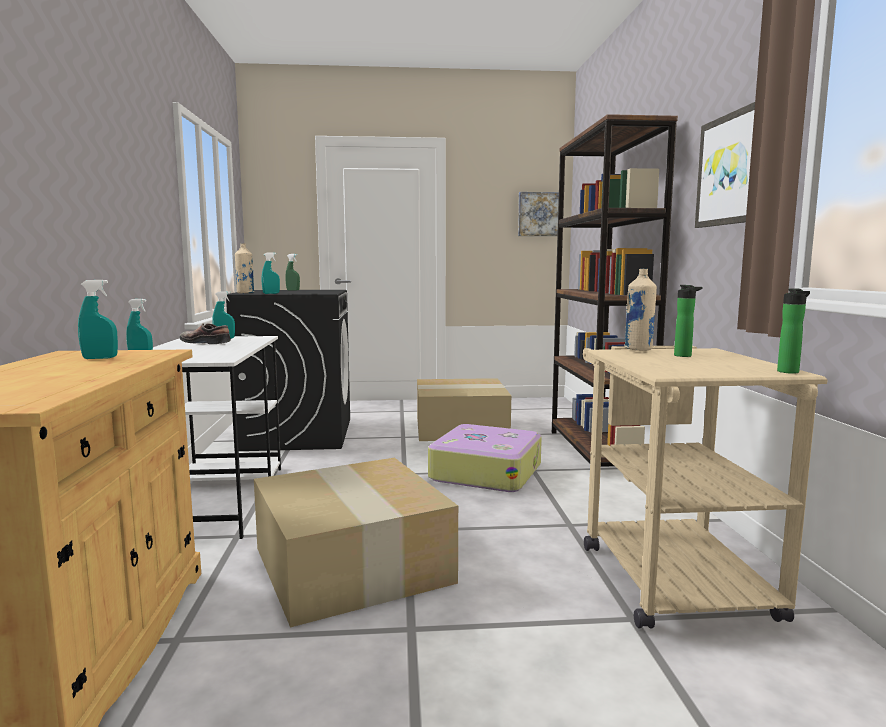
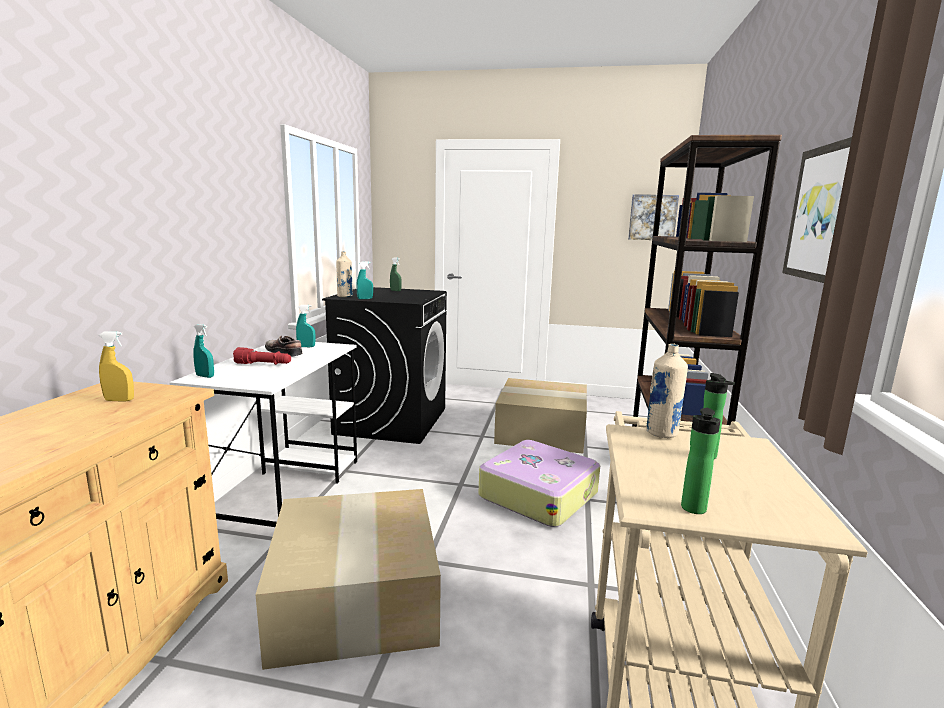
camera: 15 degrees right, 5 degrees up
(100, 358) = (119, 400): turquoise spray bottle -> yellow spray bottle
(196, 350) = (263, 364): none -> red flashlight
(789, 372) = (817, 527): bottle -> bottle (693, 510)

